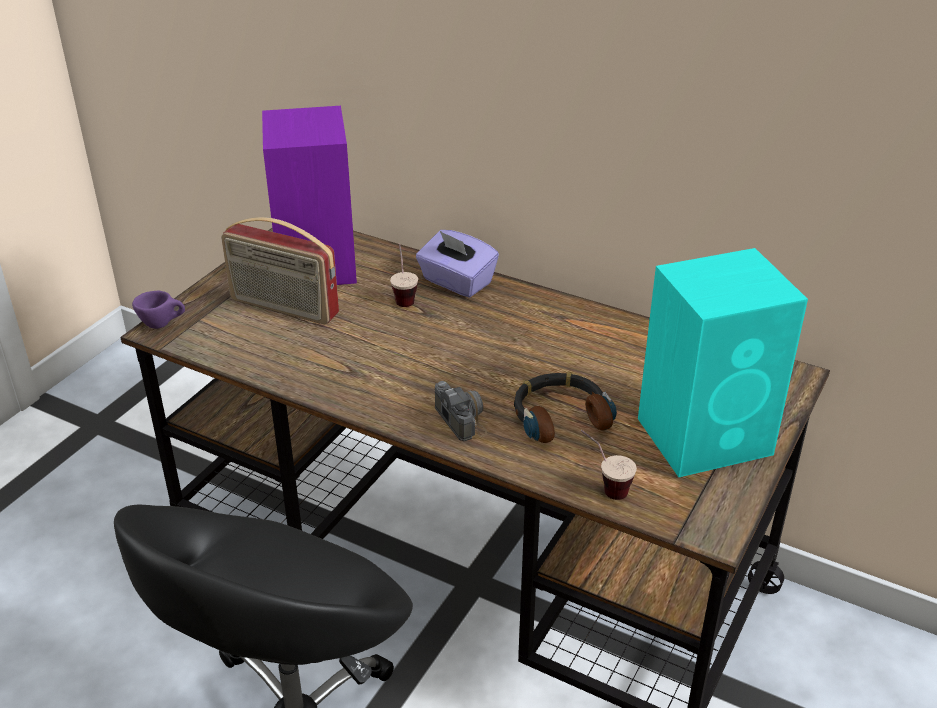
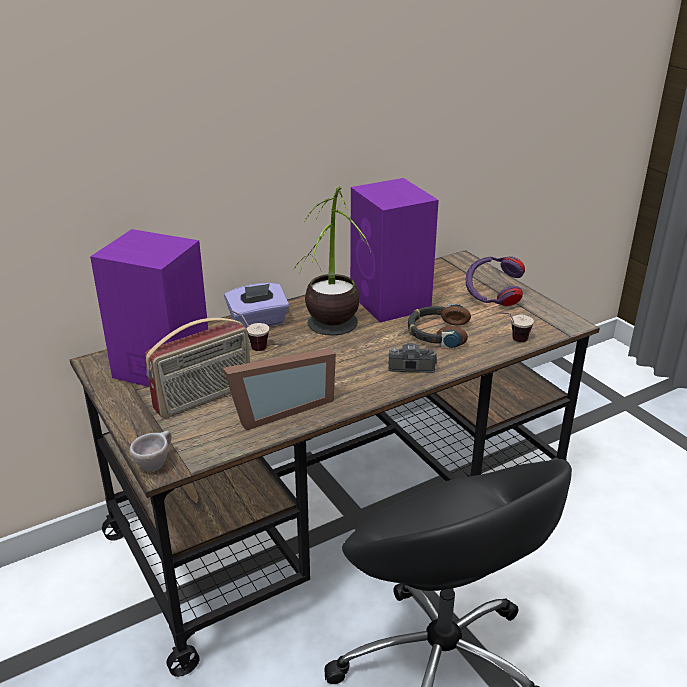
camera: 60 degrees left, 5 degrees down
(163, 324) = (156, 463): purple cup -> beige cup
(299, 358) = (278, 408): none -> picture frame
(469, 342) = (333, 338): none -> potted plant
(599, 355) = (391, 302): none -> purple speaker
(707, 436) = (492, 298): turquoise speaker -> purple headphones

